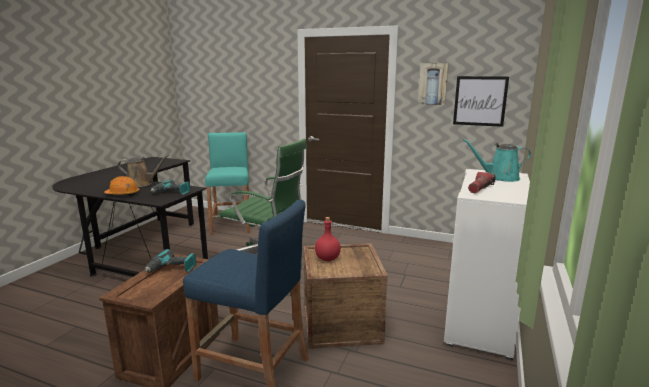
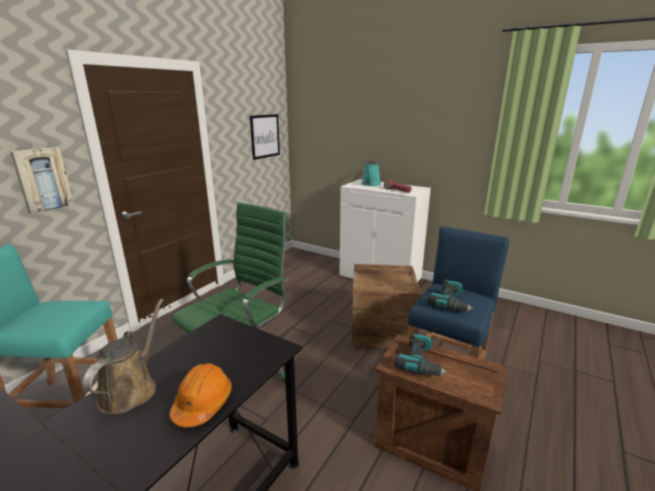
camera: 80 degrees left, 5 degrees up
(171, 193) = (233, 343): power drill -> power drill (451, 303)
(327, 258) = (379, 284): red bottle -> none
(433, 84) = (235, 124): picture -> picture (42, 179)

